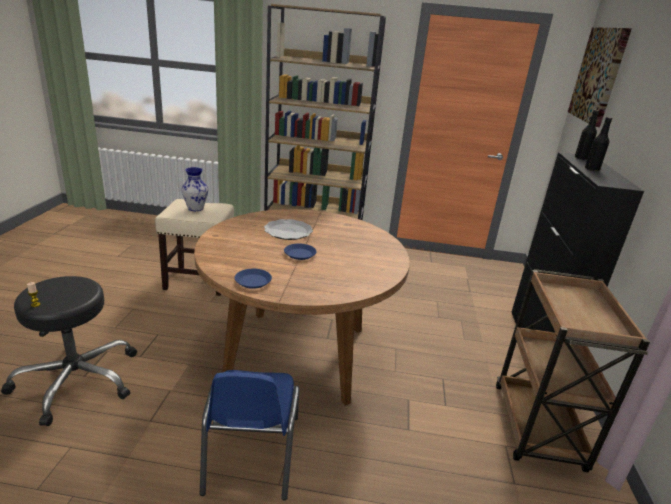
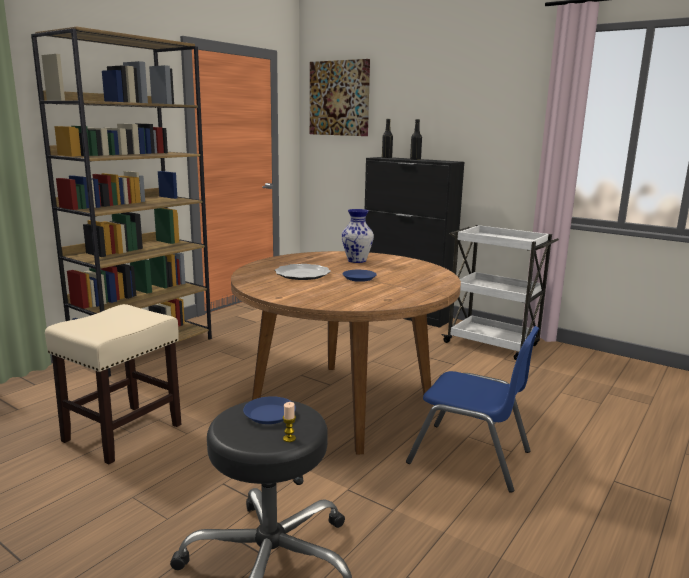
camera: 60 degrees left, 10 degrees down
(195, 208) = (107, 321): vase -> vase (357, 261)
(253, 281) = (402, 297): blue plate -> blue plate (269, 414)
(538, 428) = (493, 344): brown cart -> white cart

